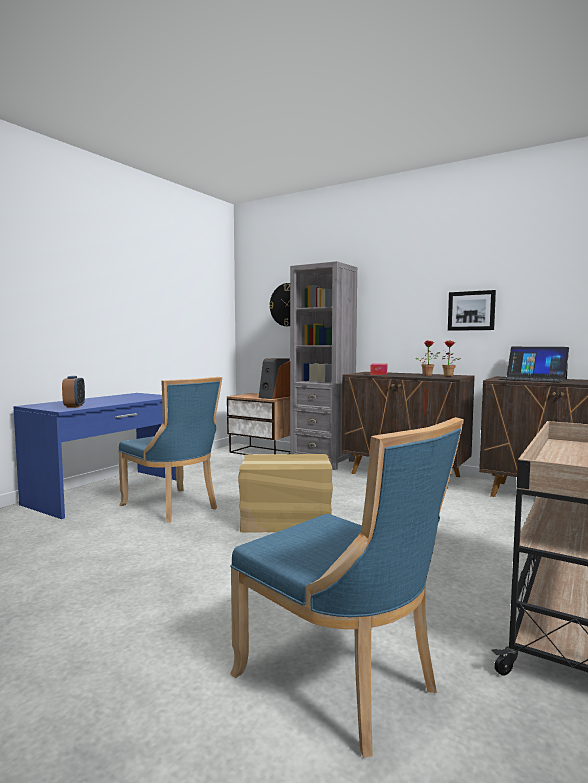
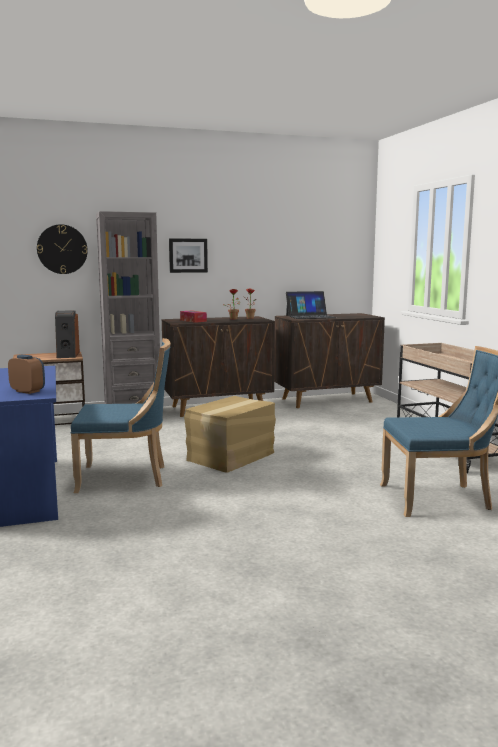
camera: 50 degrees left, 5 degrees up
(471, 311) = (253, 262): picture -> picture (188, 255)

